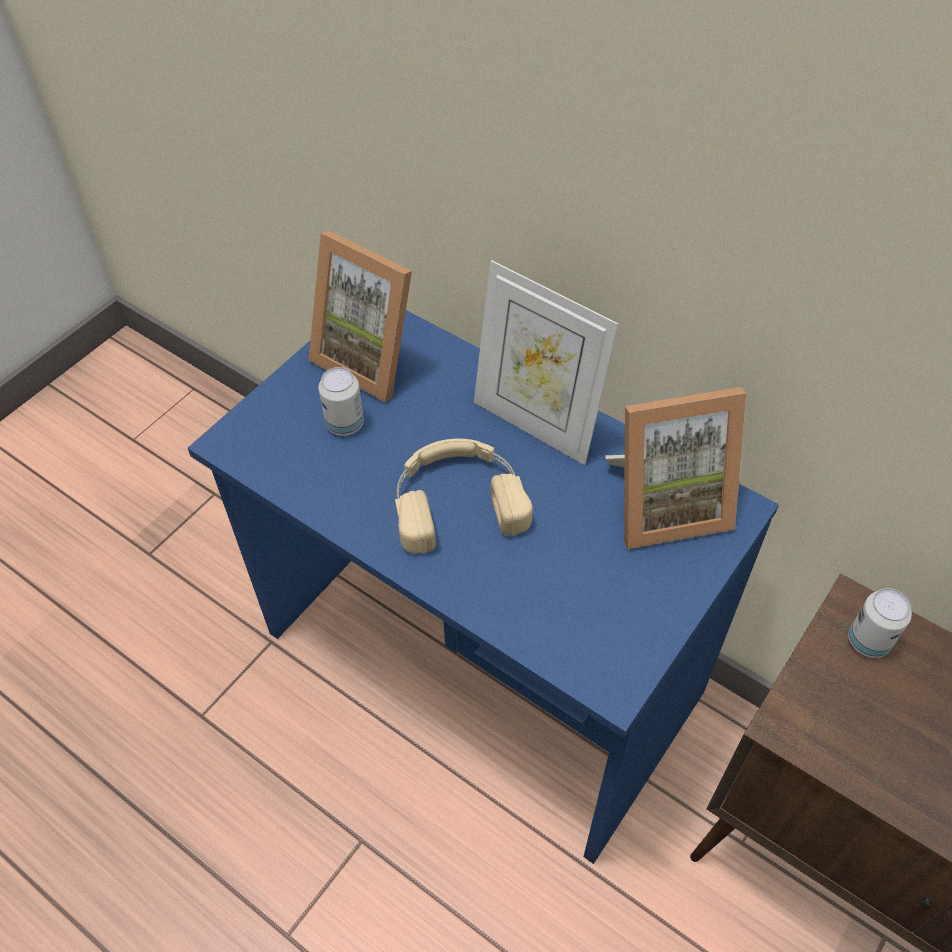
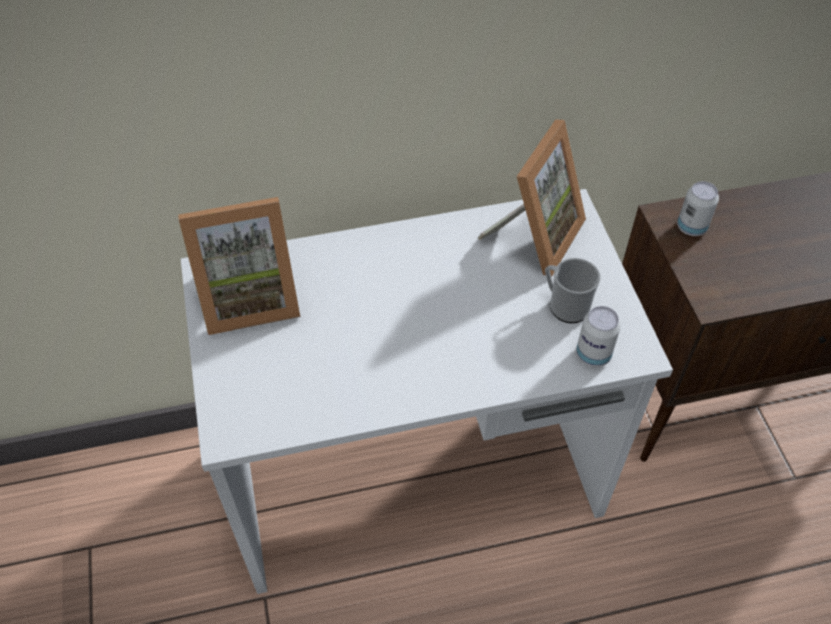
camera: 50 degrees left, 0 degrees up
(345, 424) = (292, 353): can -> can (593, 354)
(457, 499) = (424, 334): beige headphones -> none
(479, 666) = (415, 476): blue desk -> white desk
(536, 424) = (408, 252): picture frame -> none
(605, 584) = (565, 305): none -> mug

